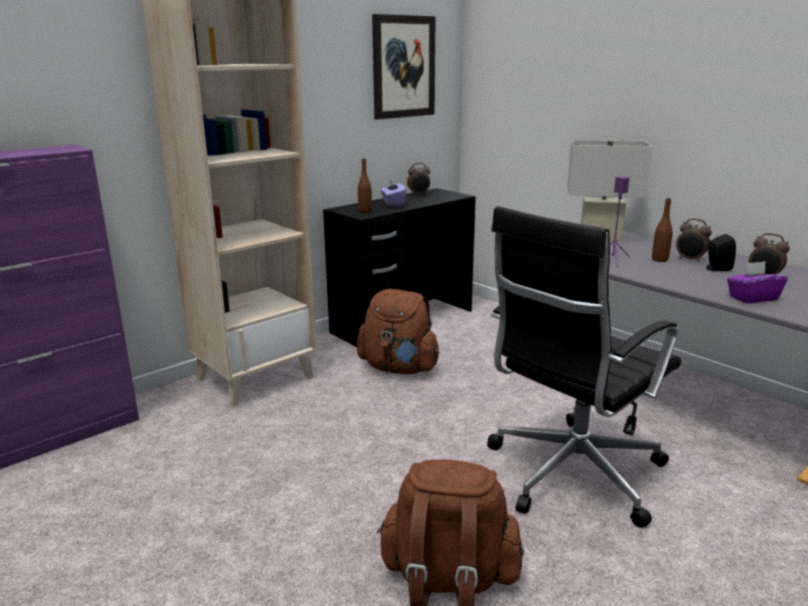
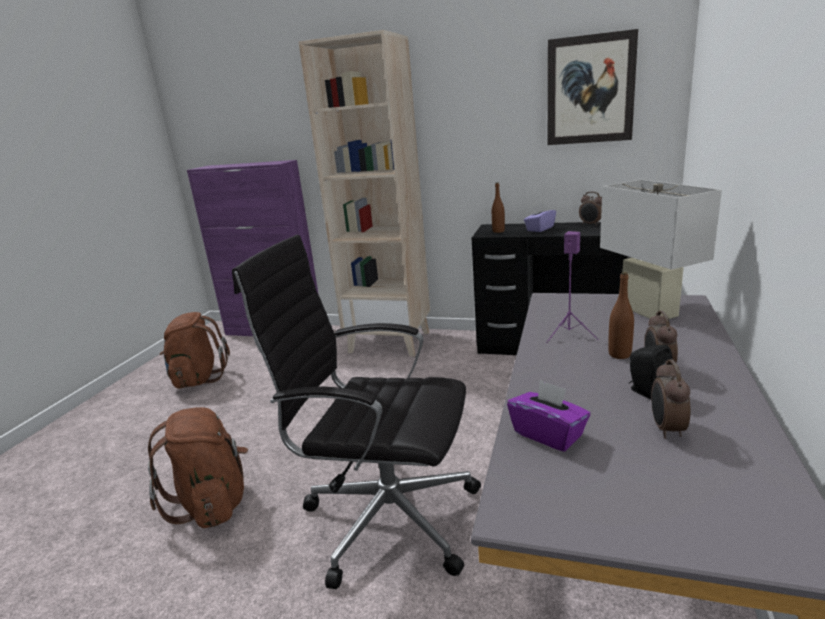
camera: 60 degrees right, 0 degrees up
(399, 368) = (468, 377): brown backpack -> brown backpack (198, 379)

